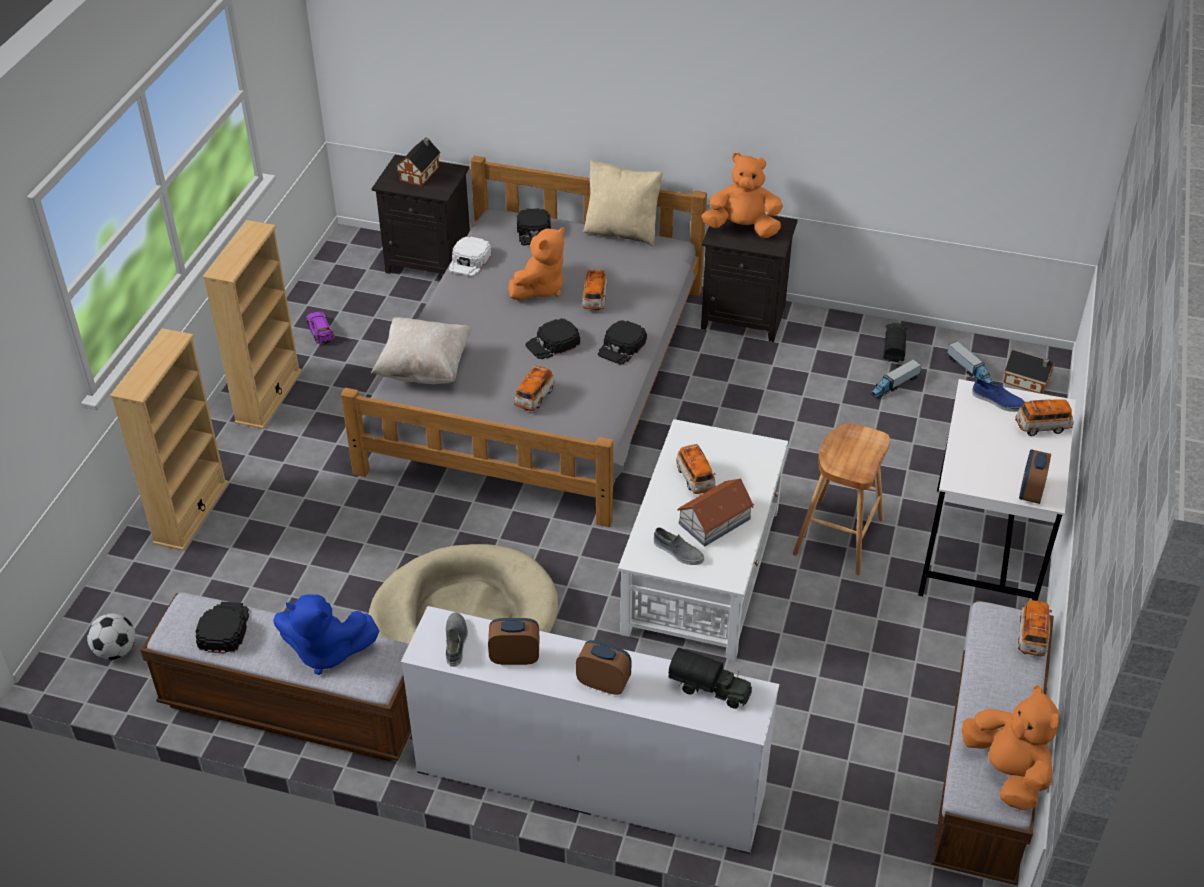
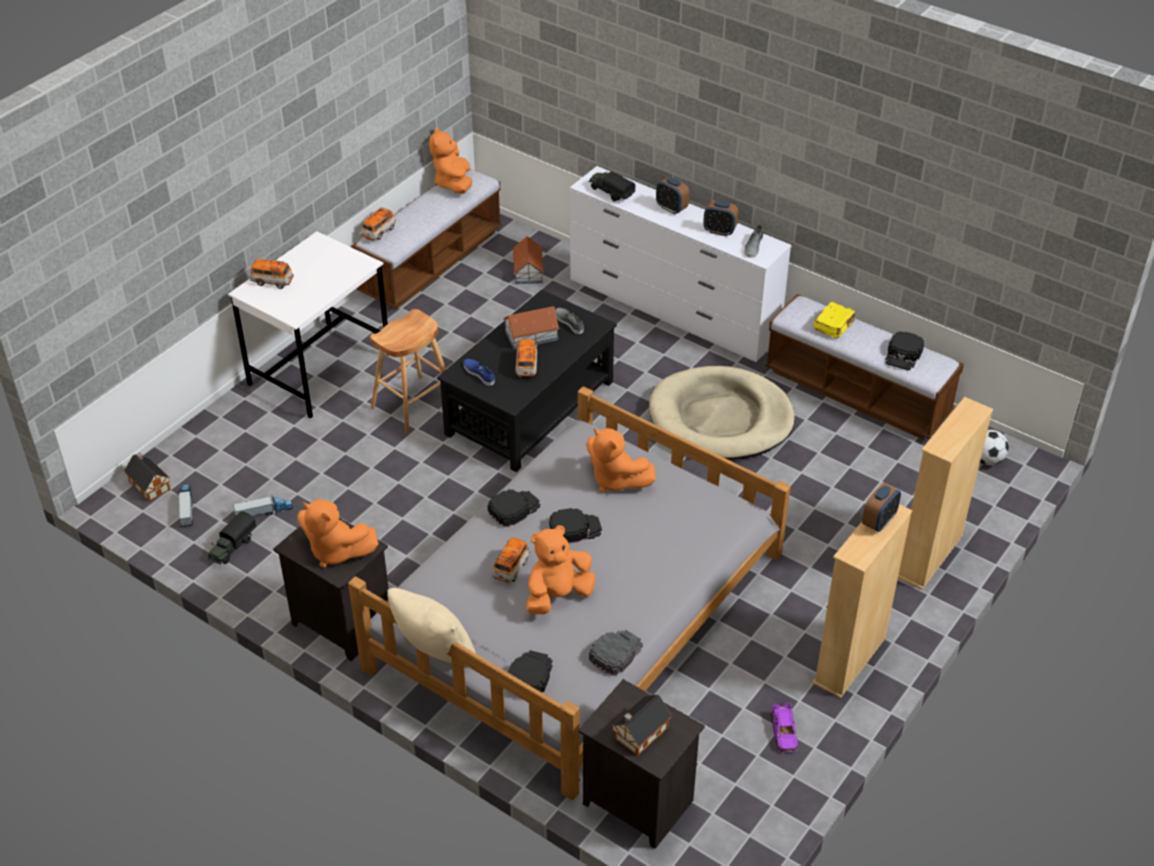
camera: 160 degrees left, 0 degrees up
(325, 652) = (834, 326): blue plush toy -> yellow book
(424, 368) = (703, 535): beige pillow -> none
(469, 261) = (616, 653): white cap -> black cap
(534, 398) = (615, 479): toy car -> orange plush toy
(702, 569) = (529, 408): white coffee table -> black coffee table
(836, 796) = (528, 270): none -> toy house
(997, 401) = (284, 305): blue shoe -> blue shoe (479, 373)
(1030, 492) = (325, 246): alarm clock -> alarm clock (879, 522)

